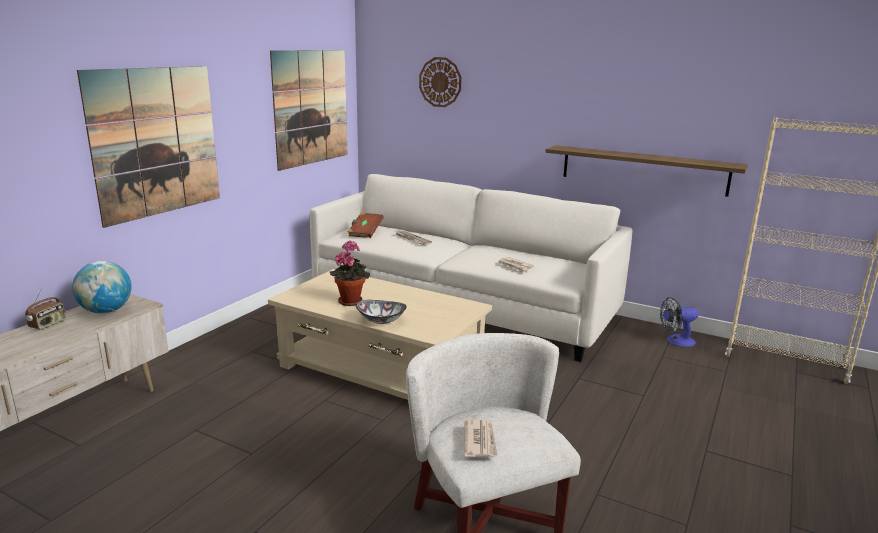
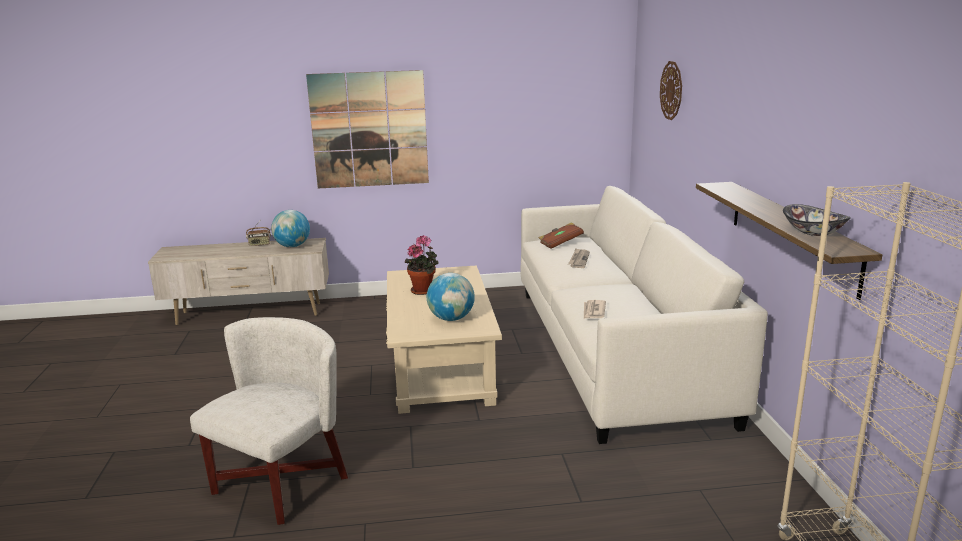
camera: 55 degrees right, 0 degrees up
(311, 107) = (555, 110): picture -> none
(381, 320) = (403, 311): bowl -> bowl (814, 232)
(433, 310) = (451, 319): none -> globe
(480, 441) = (242, 399): newspaper -> none
(676, 341) = (760, 489): fan -> none

